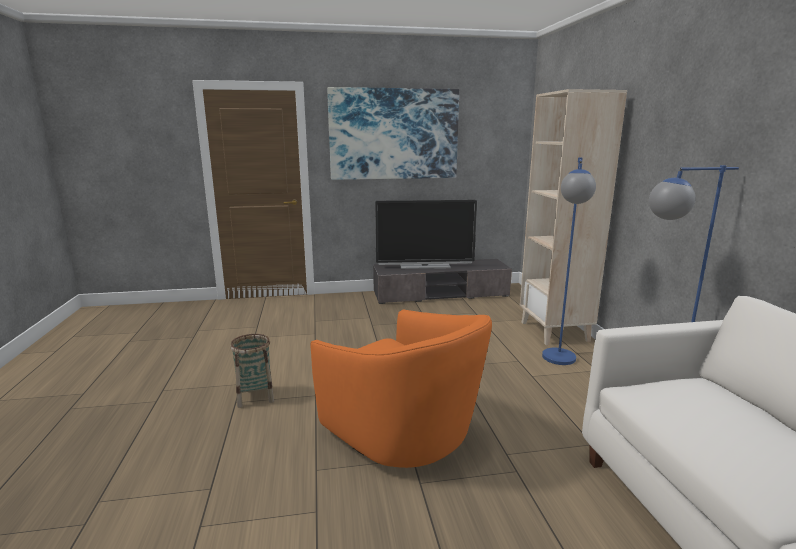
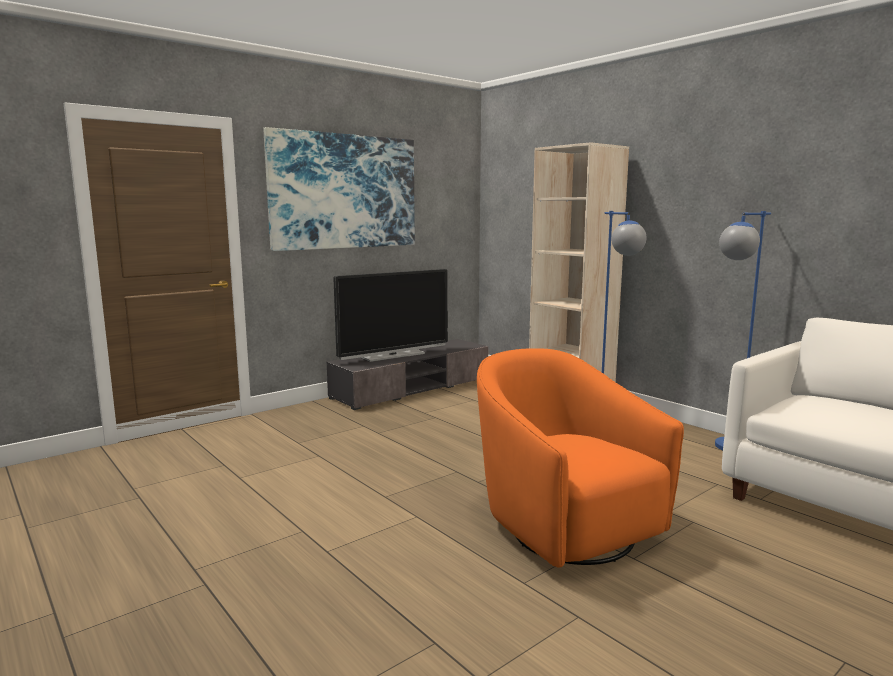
camera: 30 degrees left, 5 degrees down
(255, 396) = (344, 538): basket -> none
(403, 436) = (563, 525): orange armchair -> orange armchair turned 135 degrees counterclockwise

